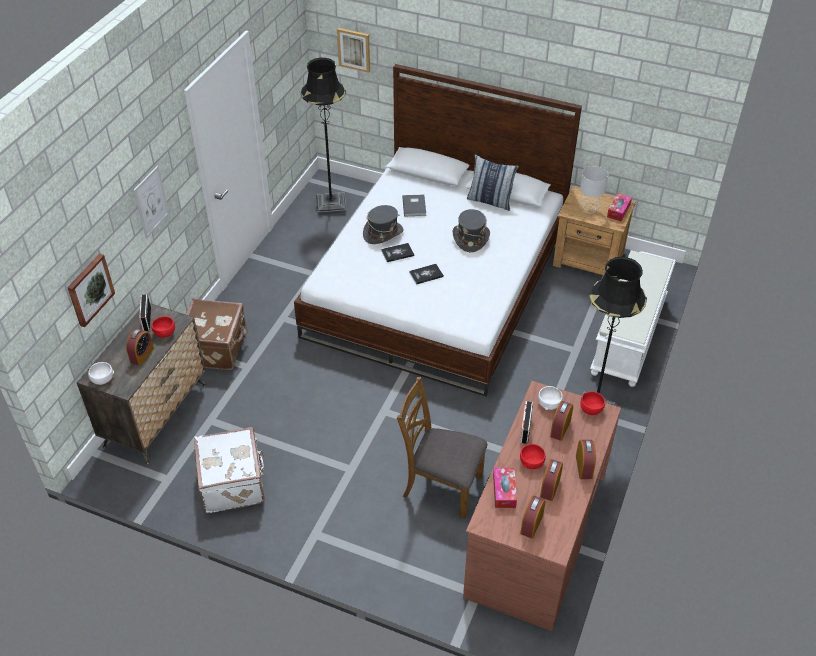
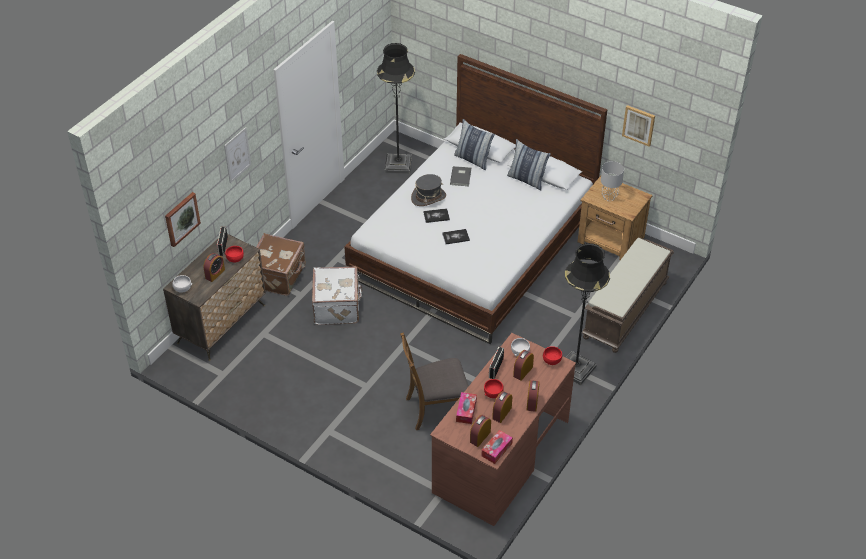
camera: 10 degrees right, 0 degrees up
(233, 483) = (273, 384): white suitcase -> white suitcase (338, 307)
(354, 49) = (428, 36): picture -> picture (638, 125)
(423, 186) = (473, 159): none -> pillow
(441, 485) = (436, 409): brown chair -> brown chair turned 45 degrees counterclockwise
(470, 238) = (501, 210): grey hat -> none
(618, 211) = (634, 202): tissue box -> tissue box (496, 450)
(629, 336) = (625, 311): white bench -> brown bench

